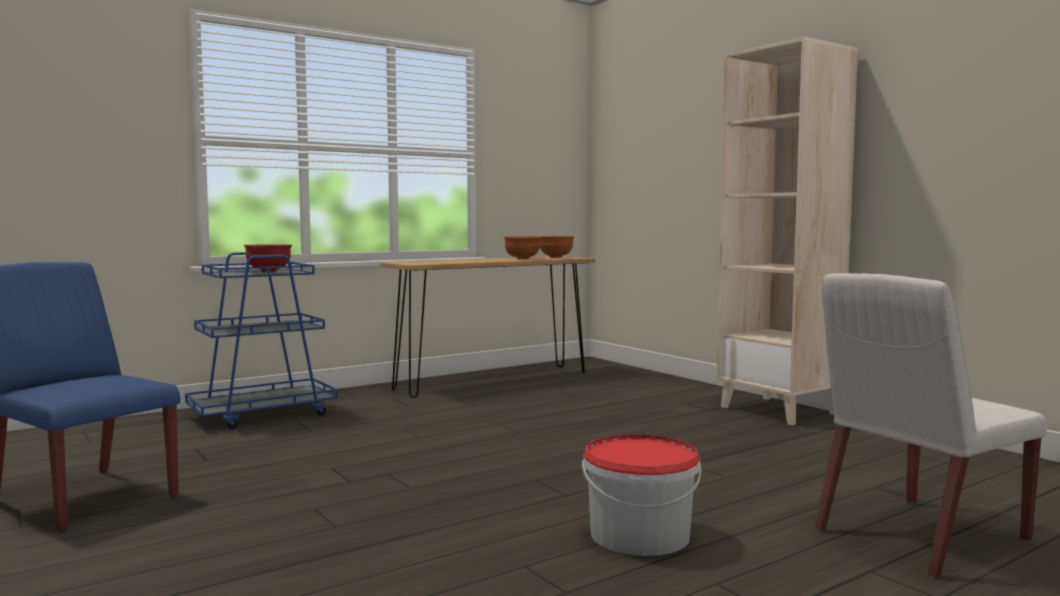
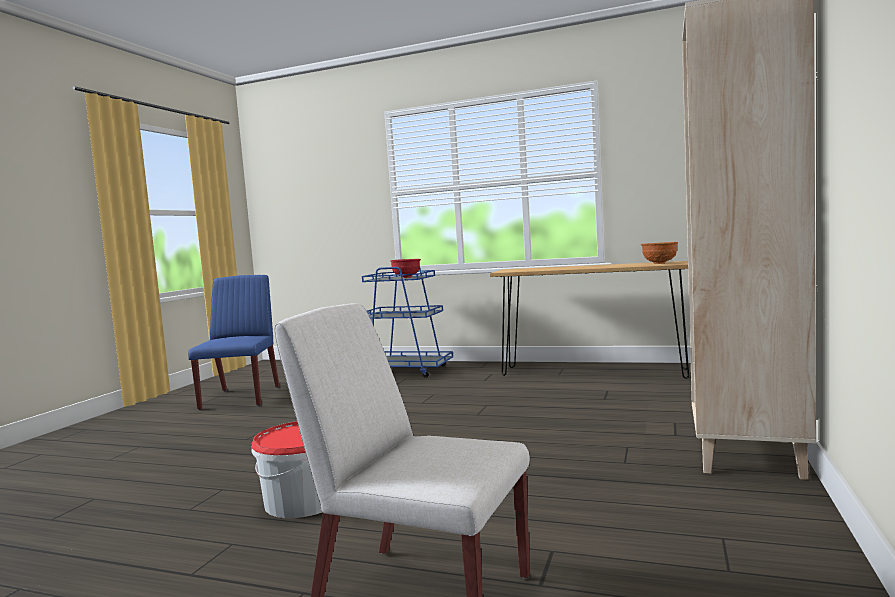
camera: 55 degrees right, 0 degrees up
(522, 259) = (614, 266): brown bowl -> none

